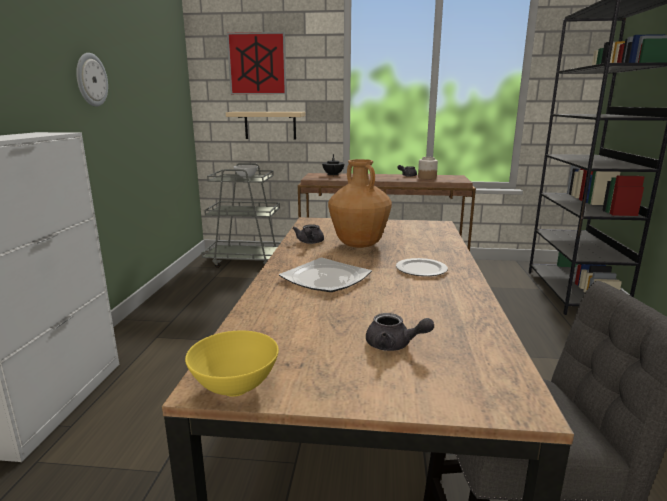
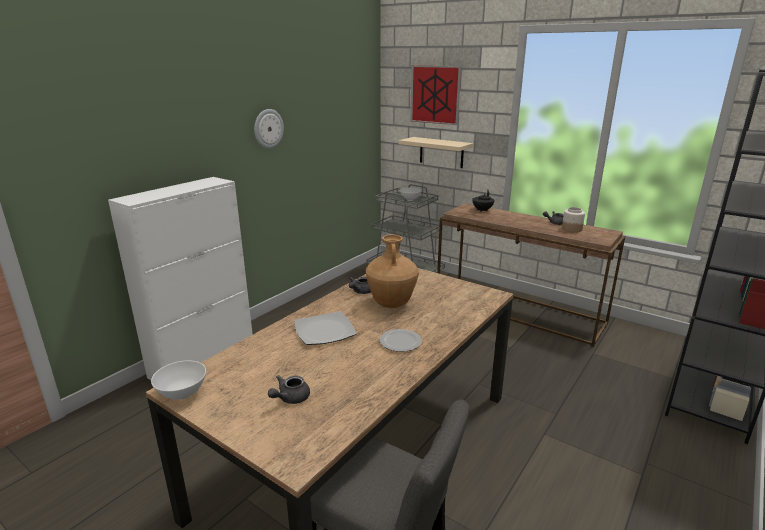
camera: 30 degrees right, 5 degrees up
(236, 388) = (183, 394): yellow bowl -> white bowl
(394, 345) = (290, 398): grey teapot -> grey teapot turned 75 degrees clockwise

